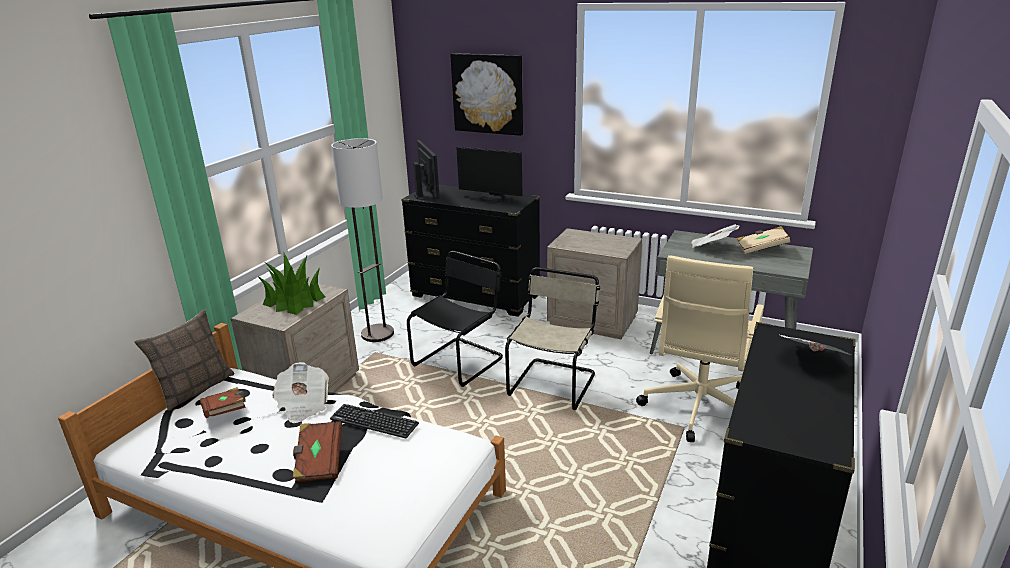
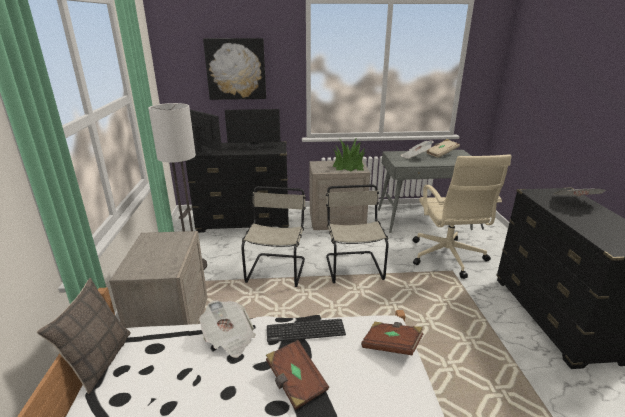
camera: 30 degrees left, 0 degrees up
(226, 412) = (159, 371): brown book -> brown book (391, 346)
(294, 301) = (159, 250): potted plant -> potted plant (348, 166)
(460, 361) = (277, 269): black chair -> beige chair

